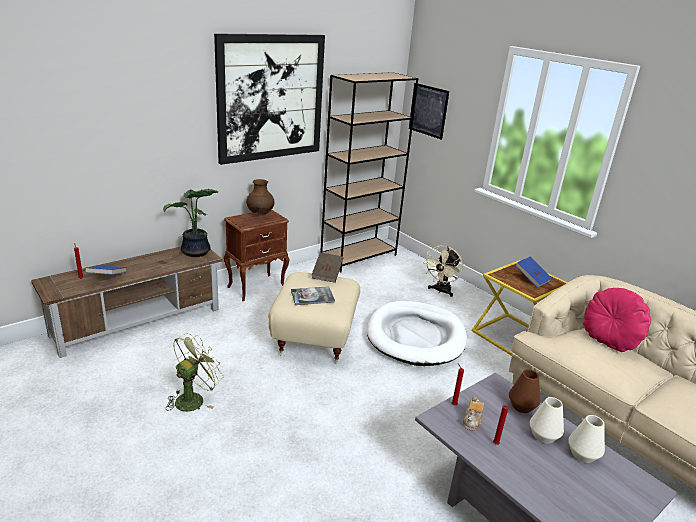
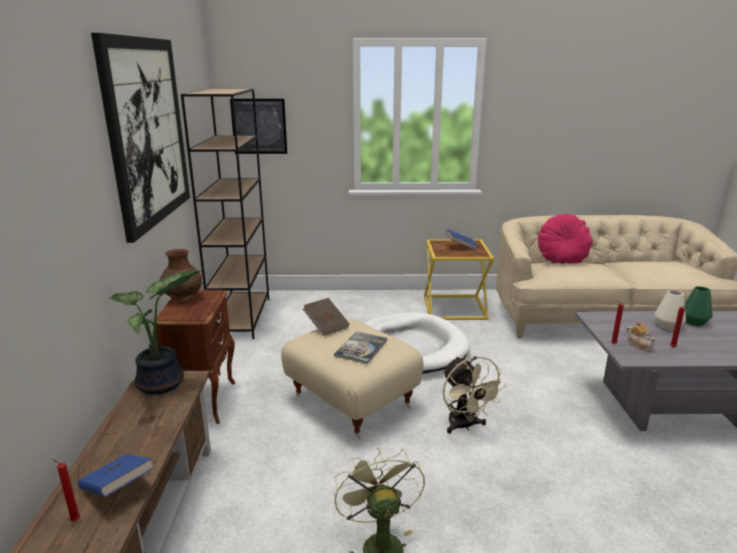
camera: 50 degrees left, 5 degrees down
(440, 291) = (356, 306): beige fan -> beige fan (465, 426)
(522, 406) = (627, 319): brown vase -> none
(582, 455) = (694, 322): white vase -> green vase

